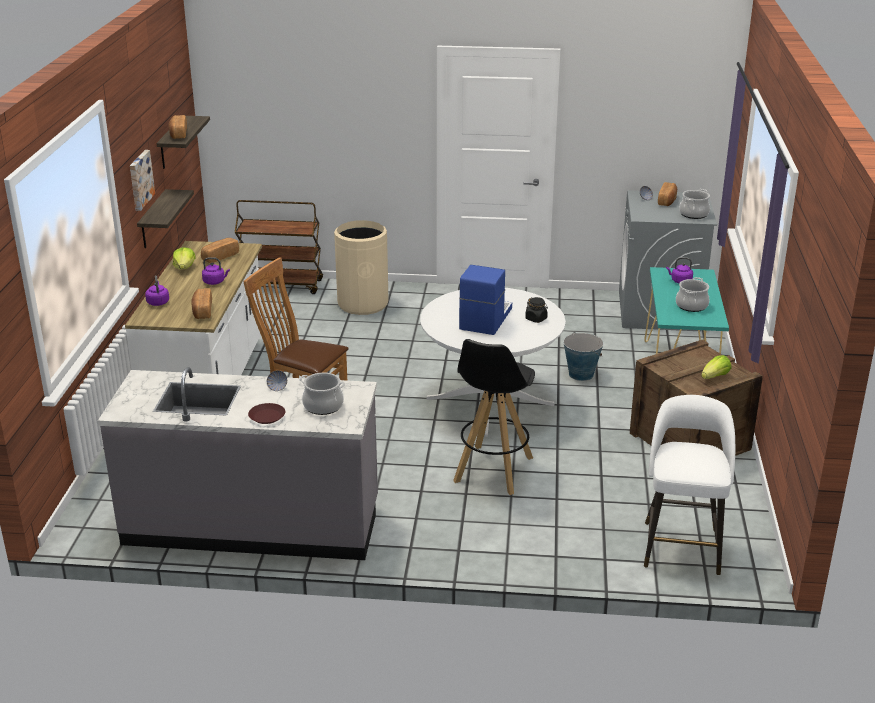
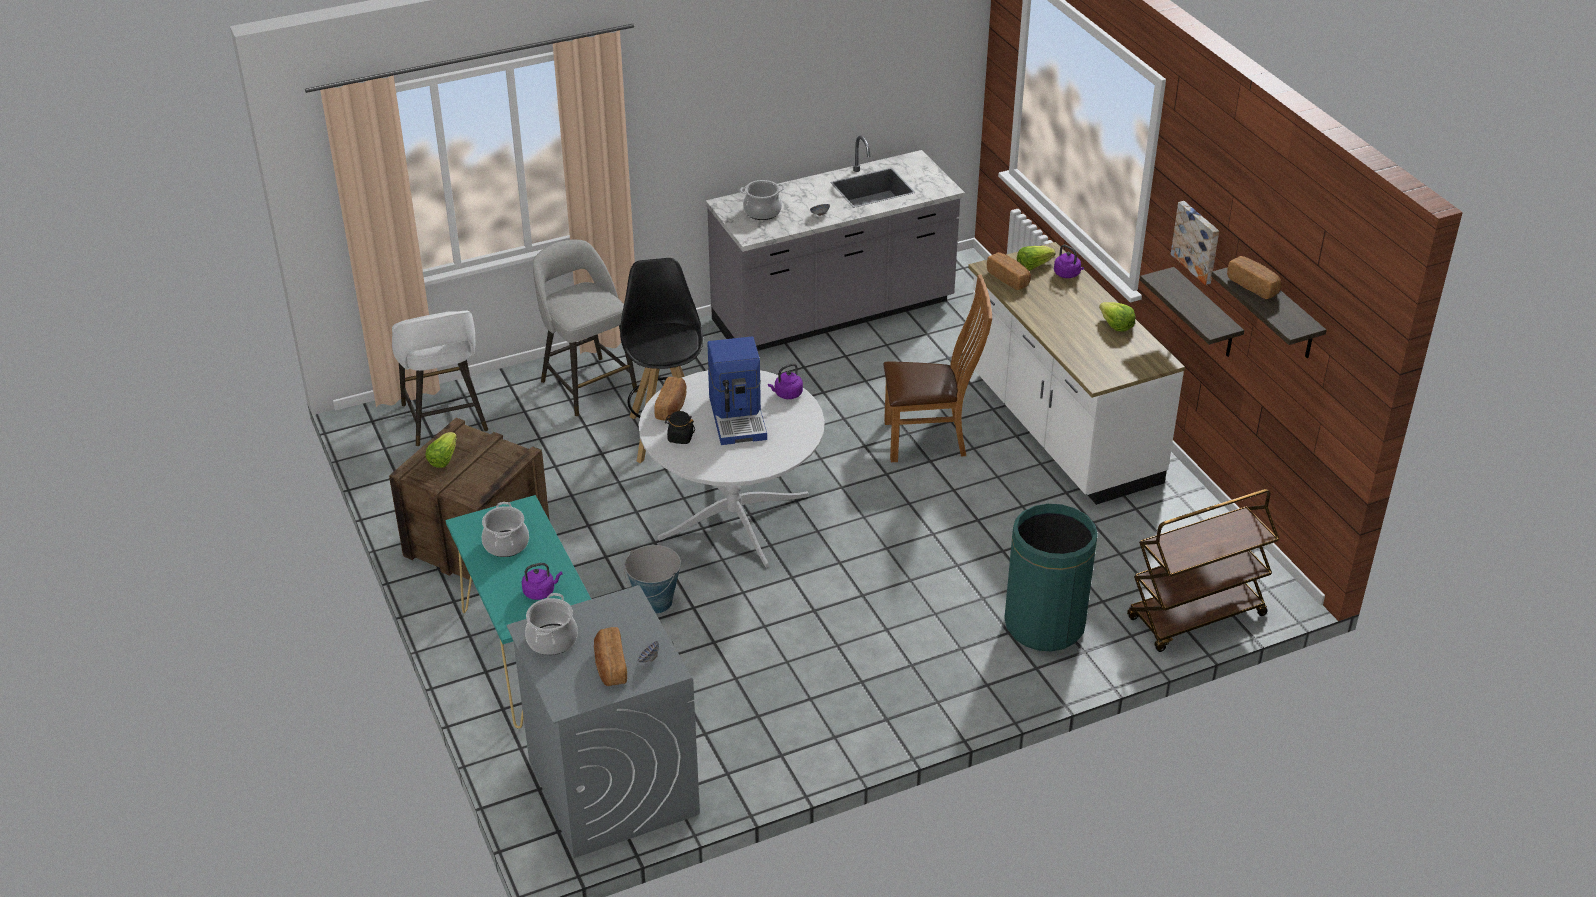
camera: 150 degrees right, 10 degrees up
(171, 314) = (1033, 266): none -> lettuce
(215, 282) = (1053, 318): purple kettle -> purple kettle (787, 394)
(220, 257) = (1104, 354): bread -> bread (672, 407)
(267, 417) = (796, 190): brown plate -> none
(363, 304) = (1044, 625): beige trash can -> green trash can
(531, 534) = (587, 385): none -> grey stool

